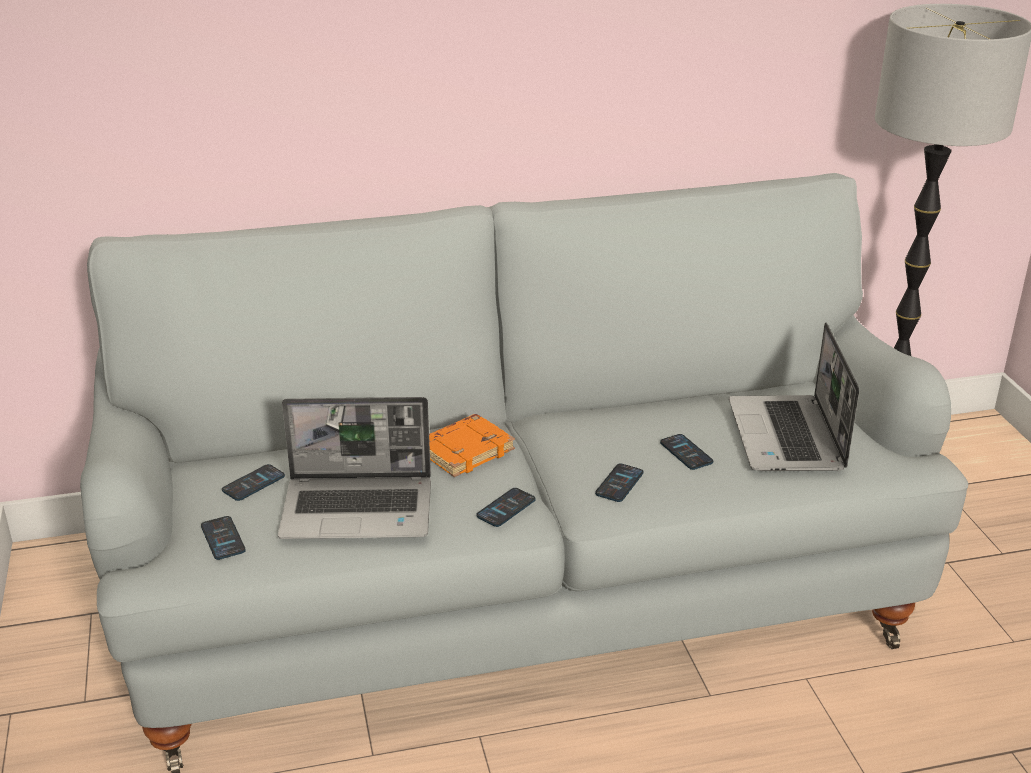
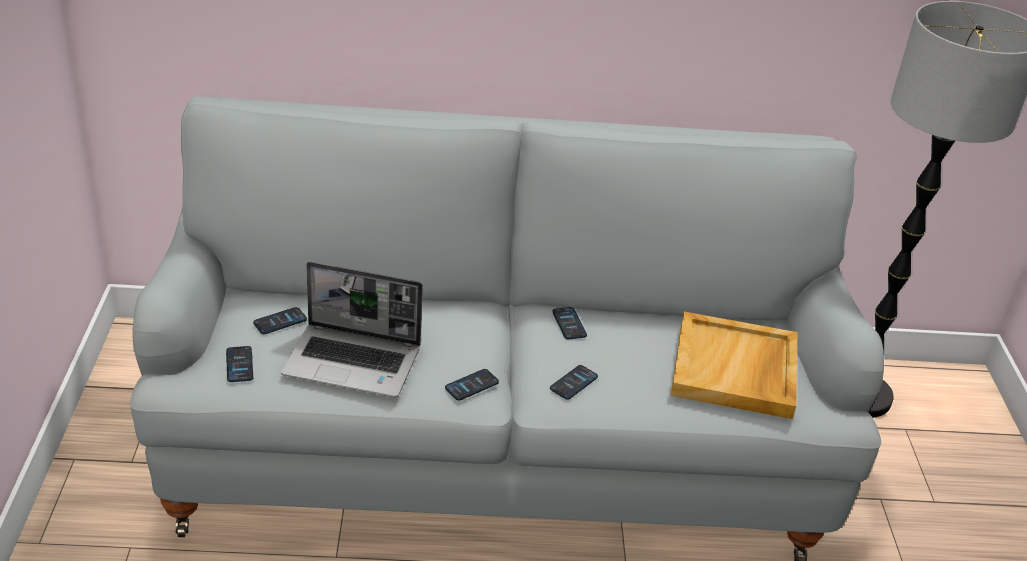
camera: 10 degrees right, 5 degrees up
(465, 450) = (459, 326): orange book -> none
(686, 453) = (641, 366): phone -> phone (569, 324)
(788, 437) = (735, 370): laptop -> beige tray

